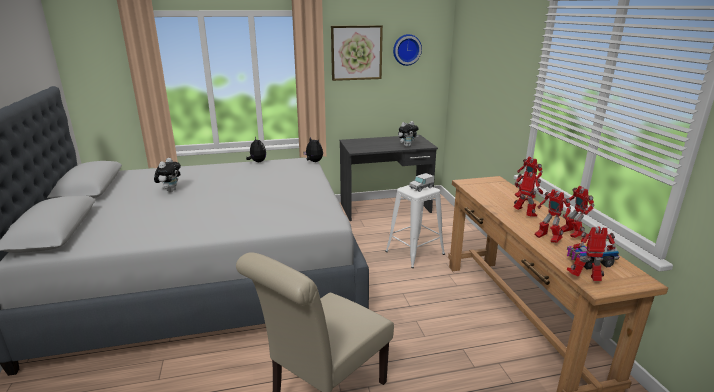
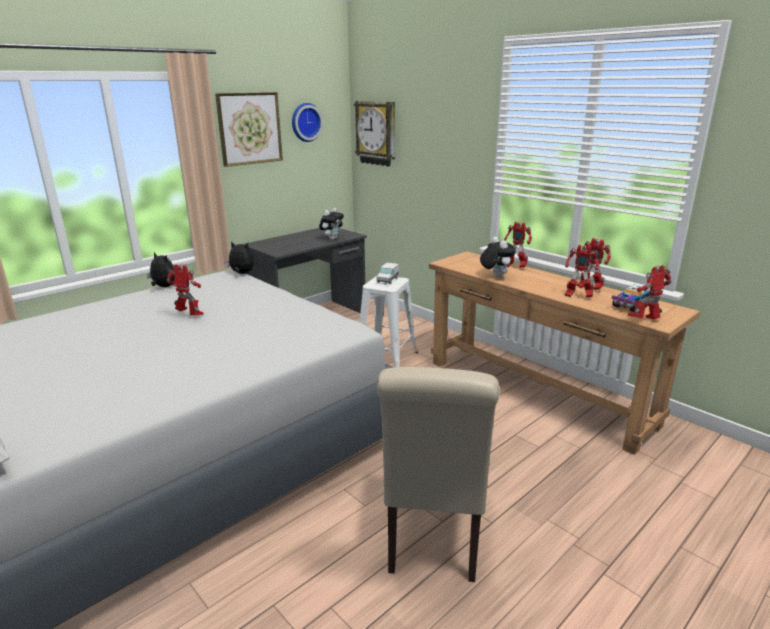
camera: 30 degrees left, 0 degrees up
(170, 190) = (77, 346): plush toy -> plush toy (495, 276)
(464, 62) = (376, 133): none -> wall clock
(524, 215) = (534, 280): toy robot -> toy robot (190, 315)

